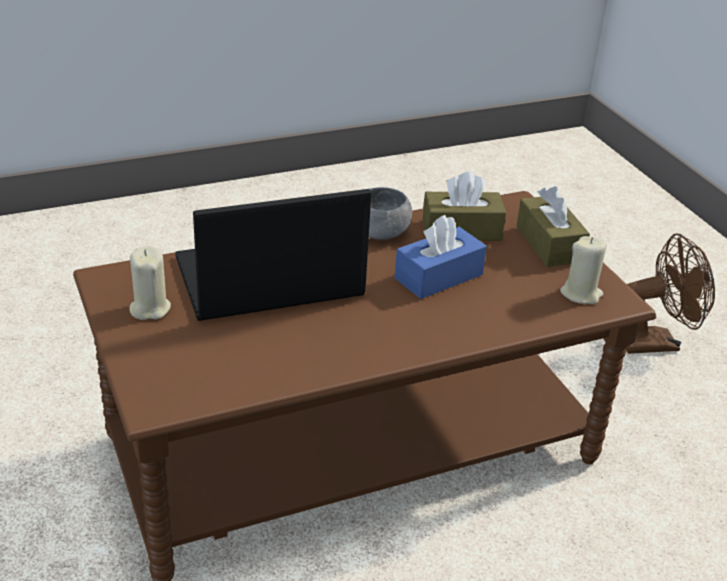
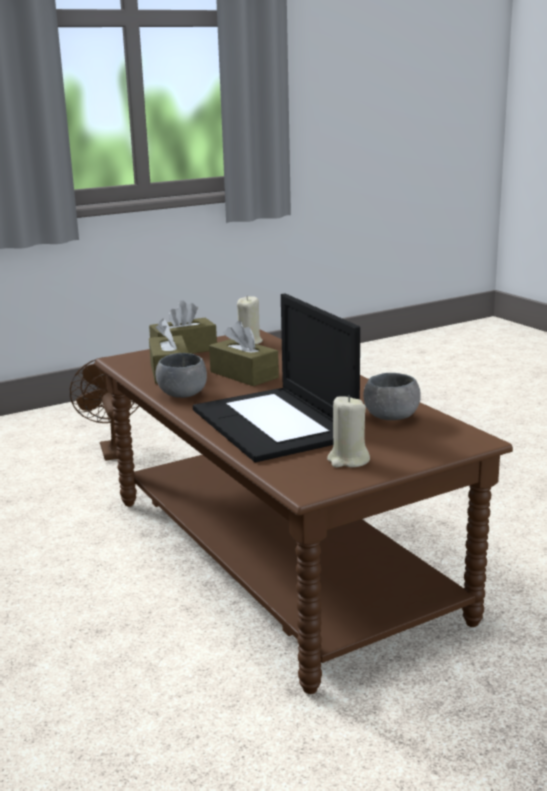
camera: 95 degrees left, 15 degrees down
(252, 359) = (391, 417): none -> grey bowl
(438, 276) = (244, 375): blue tissue box -> brown tissue box

